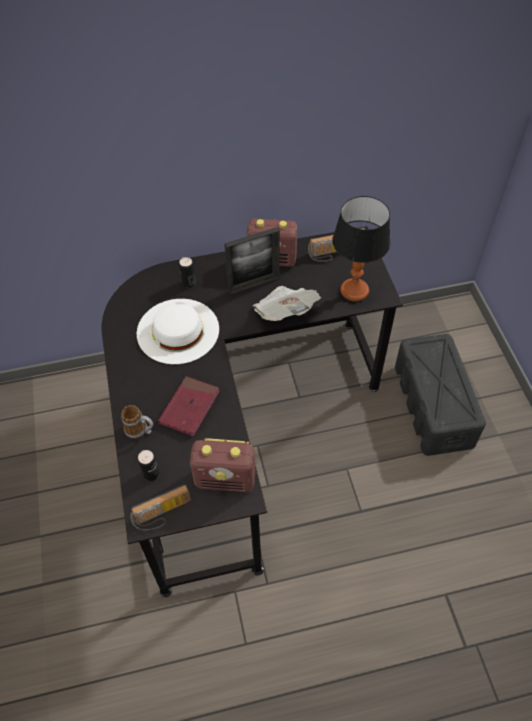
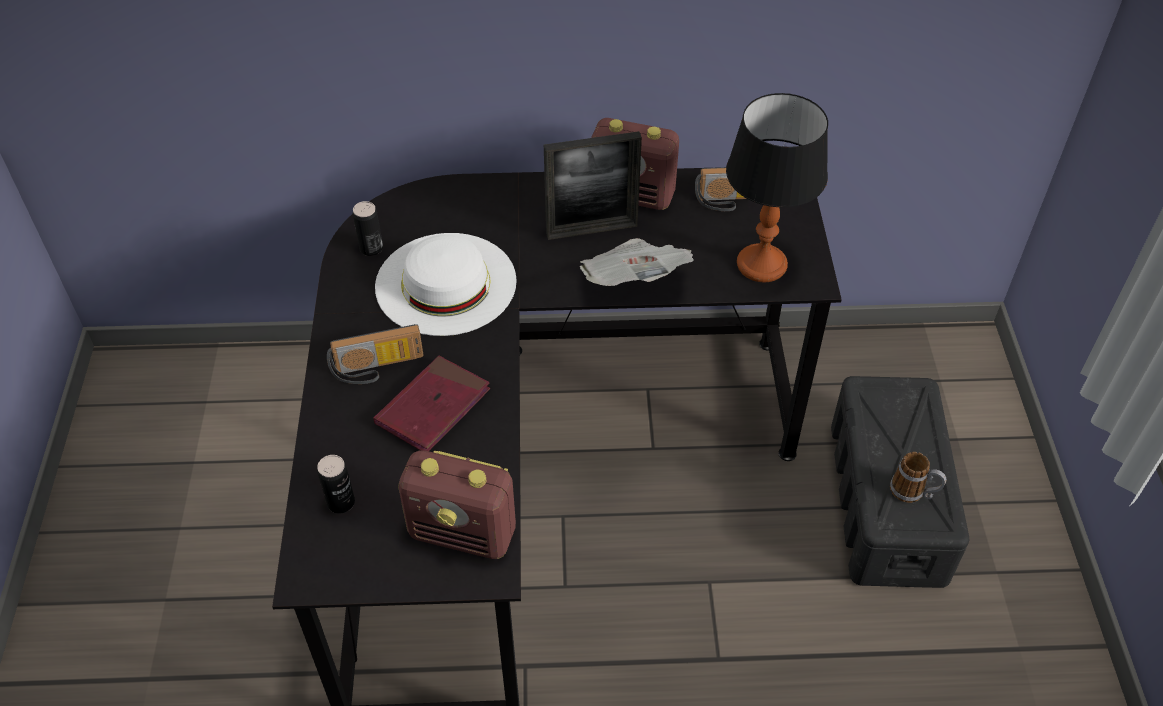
camera: 10 degrees right, 5 degrees down
(140, 430) = (341, 430): mug -> mug (913, 492)
(163, 515) = (343, 572): radio -> radio (378, 369)
(189, 283) = (483, 211): can -> can (371, 248)

